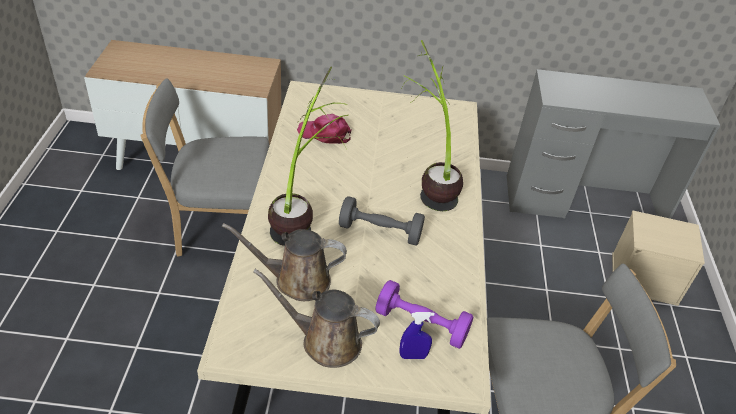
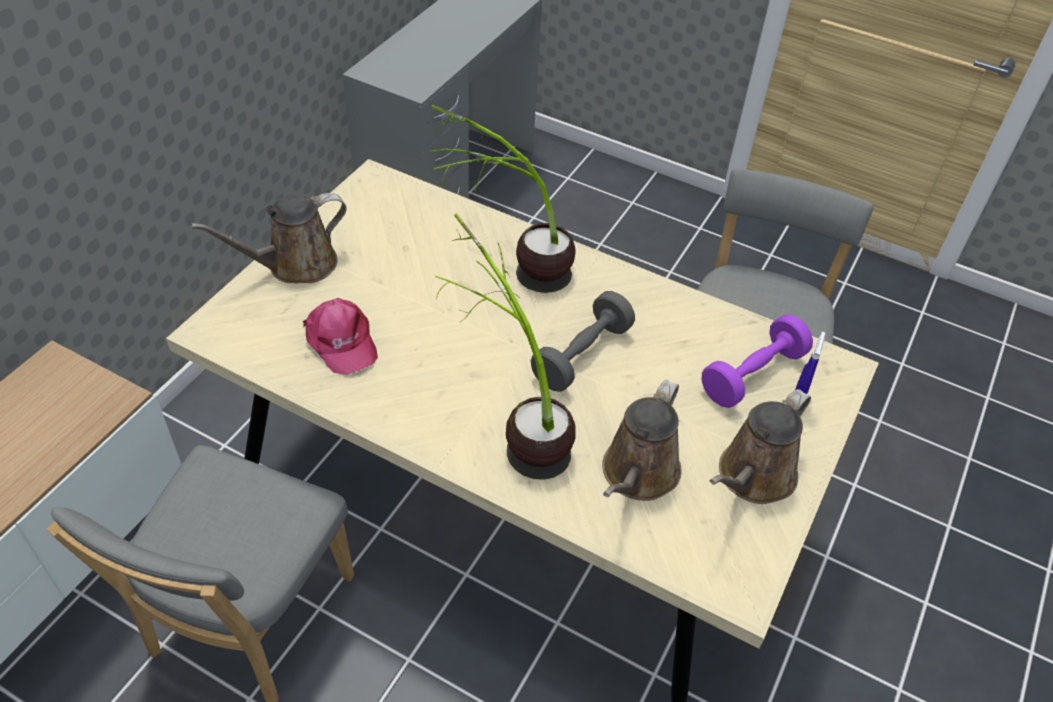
camera: 65 degrees left, 5 degrees up
(325, 134) = (341, 341): pink cap -> pink cap turned 75 degrees counterclockwise
(369, 102) = (295, 265): none -> brown watering can
(645, 278) = (589, 201): beige storage box -> none

